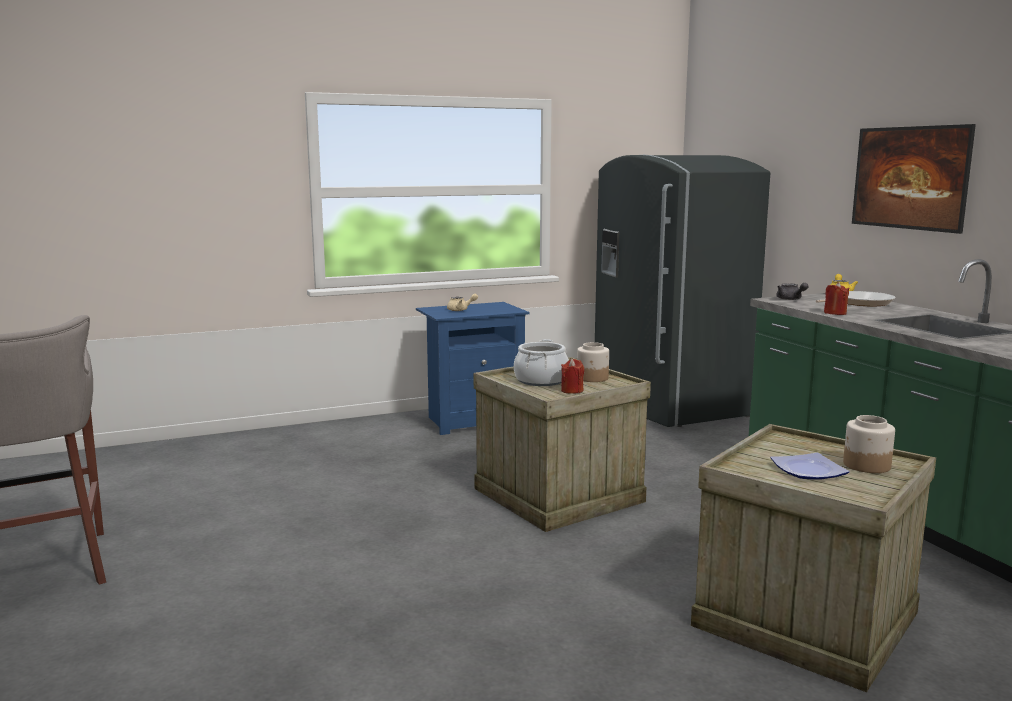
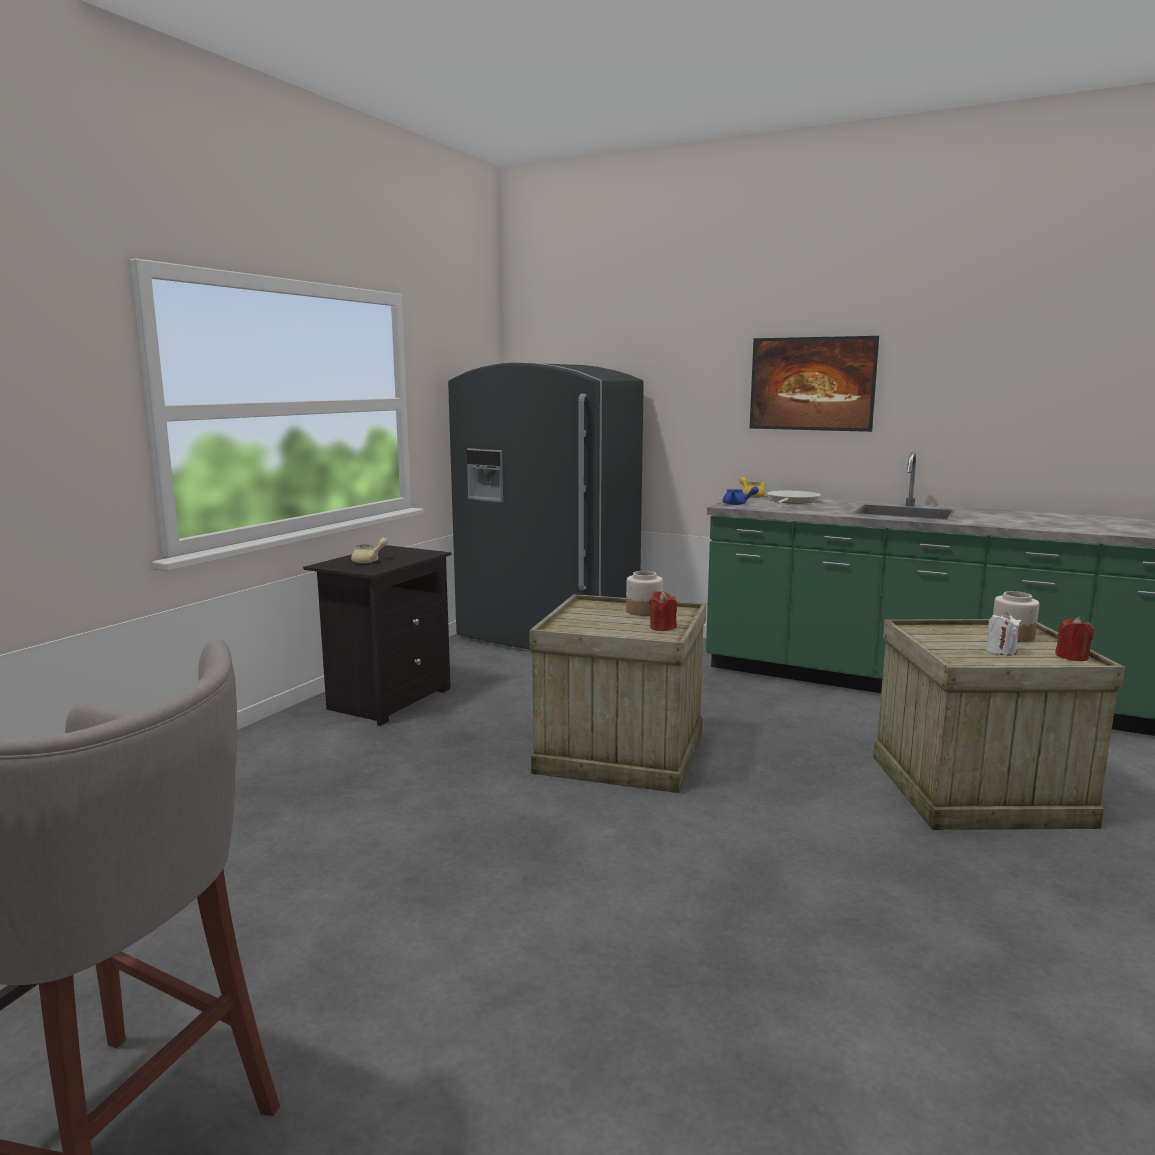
camera: 40 degrees left, 0 degrees up
(473, 420) = (387, 699): blue nightstand -> black nightstand
(541, 380) = (607, 624): cooking pot -> none
(790, 299) = (738, 504): grey teapot -> blue teapot
(808, 471) = (1001, 651): plate -> white candle
(835, 313) = (810, 511): red candle -> red candle (1072, 657)

